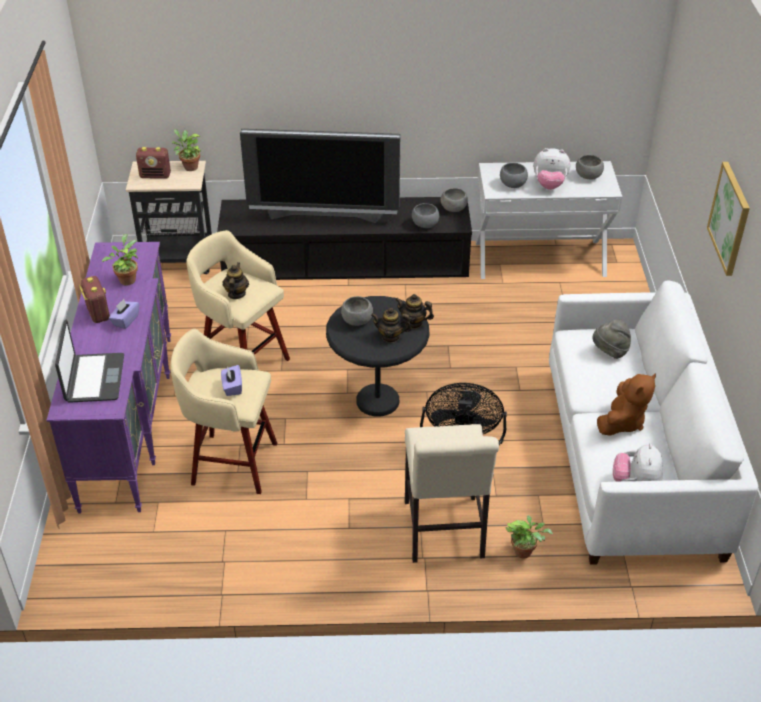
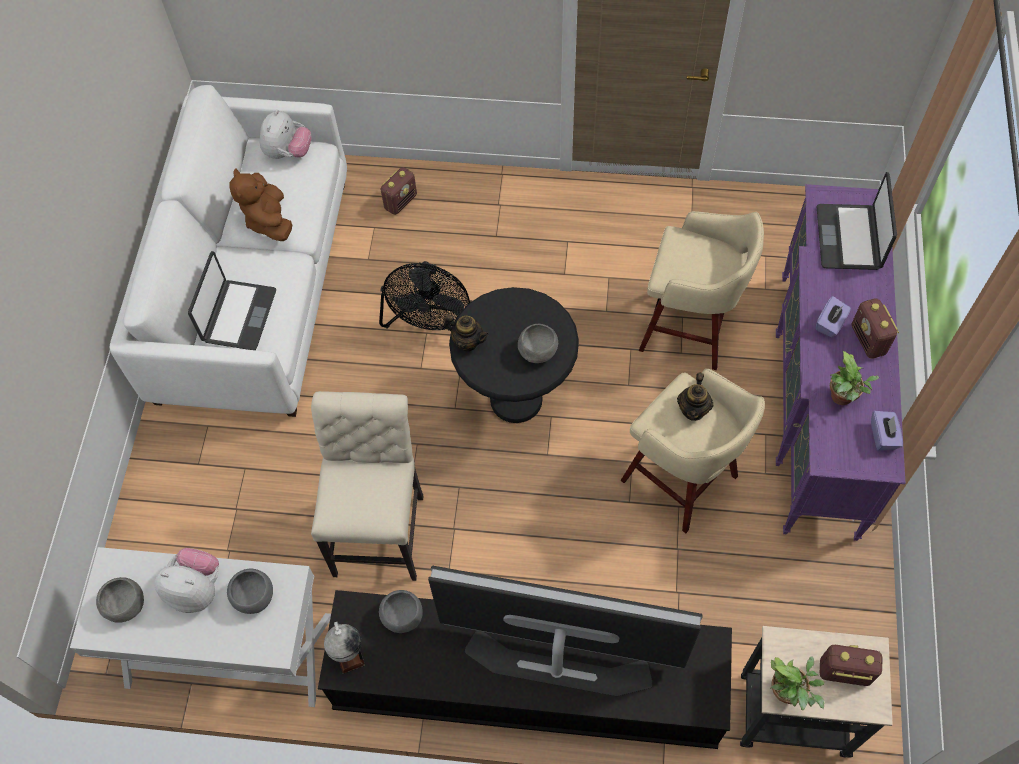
camera: 170 degrees left, 20 degrees up
(232, 387) = (691, 259): purple tissue box -> purple tissue box (883, 436)
(390, 337) = (500, 322): teapot -> none
(443, 534) = (474, 226): beige stool -> beige stool (381, 529)
(453, 209) = (348, 653): grey bowl -> globe
(525, 551) = (401, 201): potted plant -> radio
(610, 351) = (238, 316): grey hat -> laptop
(622, 422) = (268, 220): brown plush toy -> brown plush toy turned 60 degrees counterclockwise
(730, 218) = (63, 204): picture -> none

